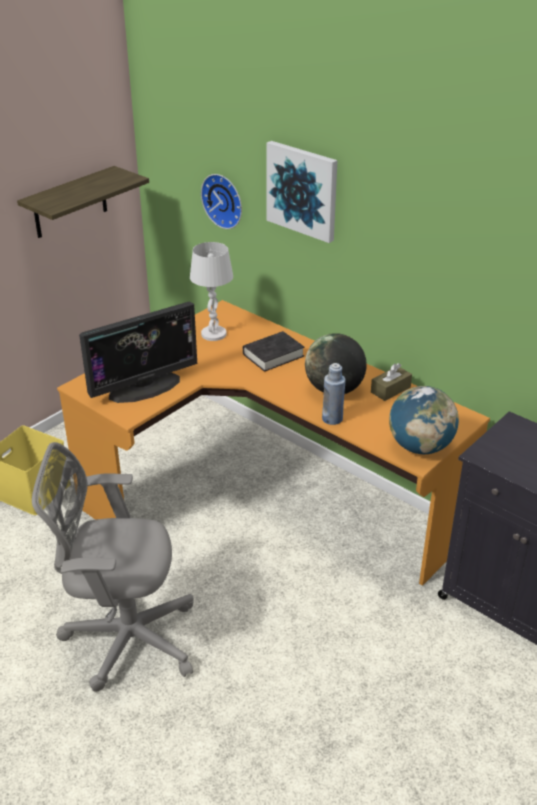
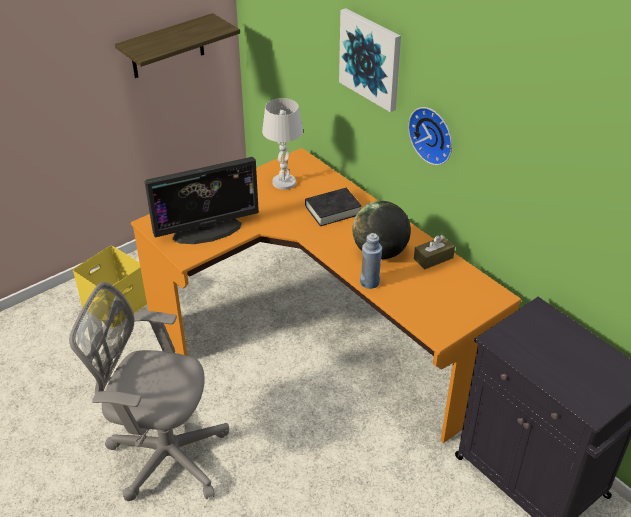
camera: 10 degrees right, 5 degrees up
(224, 200) = (306, 57): wall clock -> wall clock (433, 134)
(420, 447) = (444, 321): globe -> none

